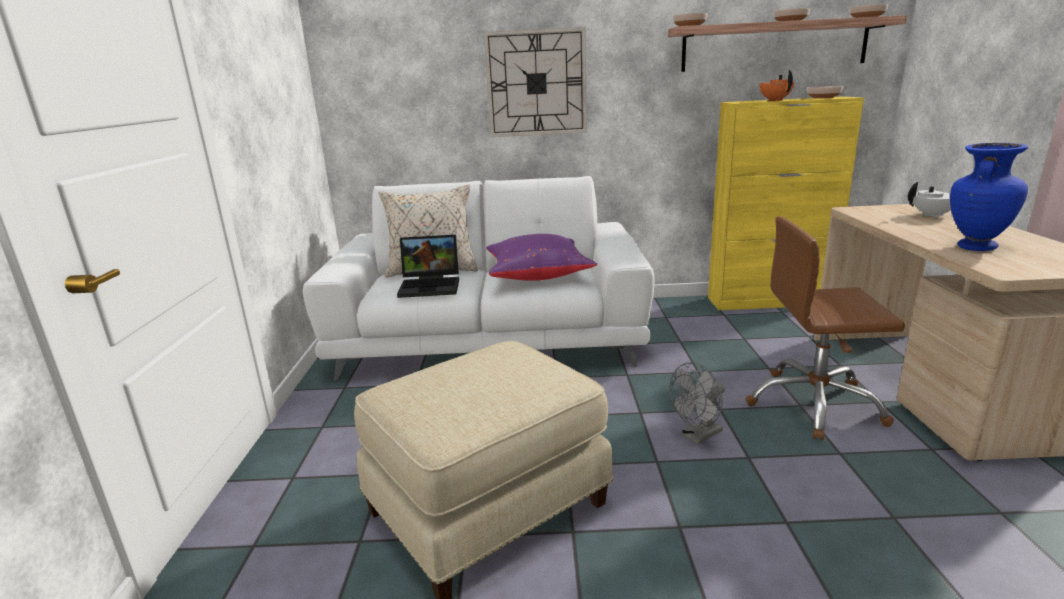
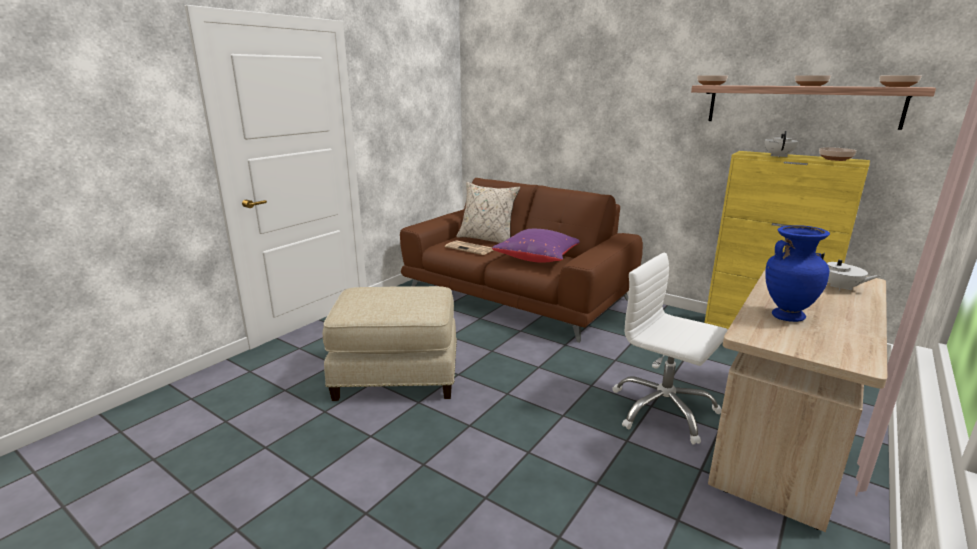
camera: 35 degrees right, 0 degrees up
(432, 286) = (470, 248): laptop -> newspaper
(491, 338) = (517, 296): white sofa -> brown sofa
(536, 83) = (593, 119): wall clock -> none
(697, 436) = (551, 392): grey fan -> none
(775, 100) = (778, 156): orange teapot -> white teapot
(814, 404) = (663, 410): brown office chair -> white office chair

